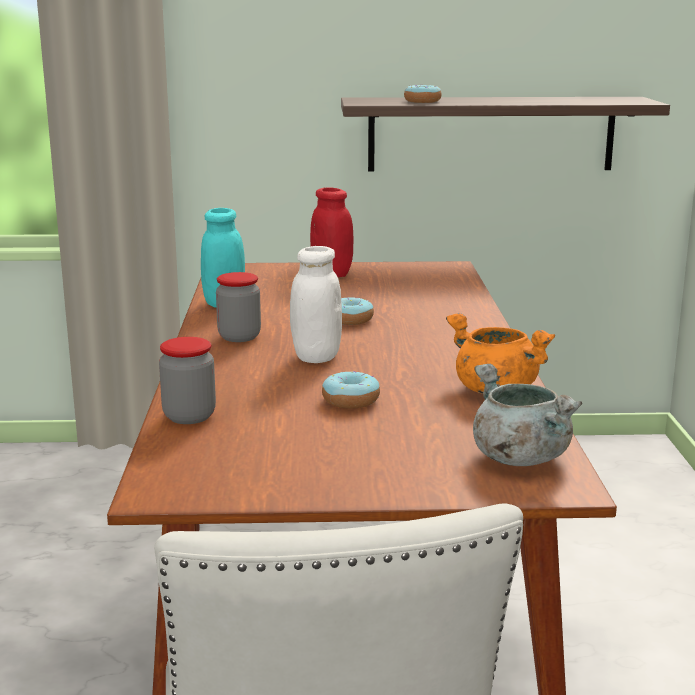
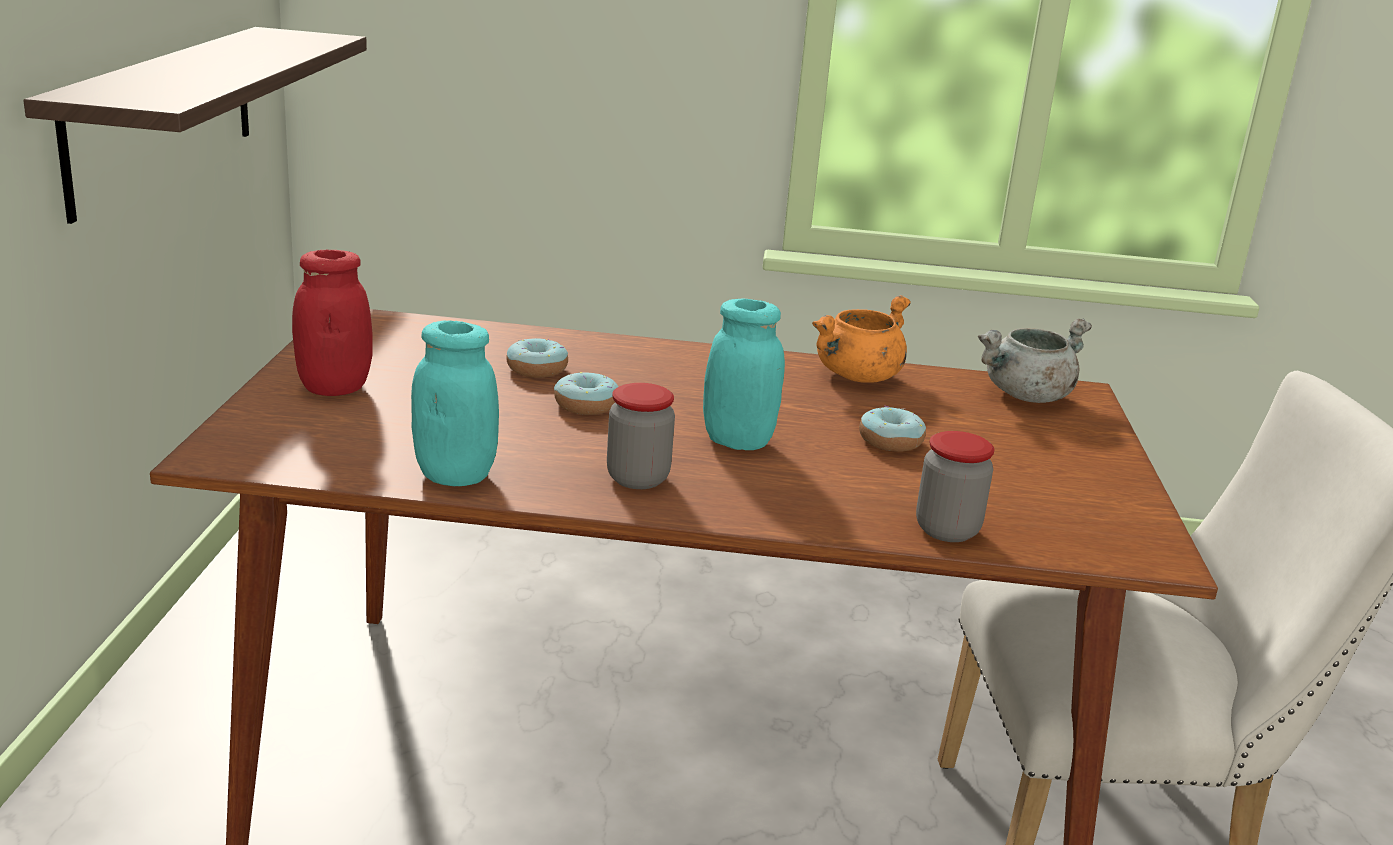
camera: 85 degrees left, 5 degrees up
(316, 357) = (738, 441): white jar -> turquoise jar
(422, 101) = (187, 83): donut -> donut (537, 369)

